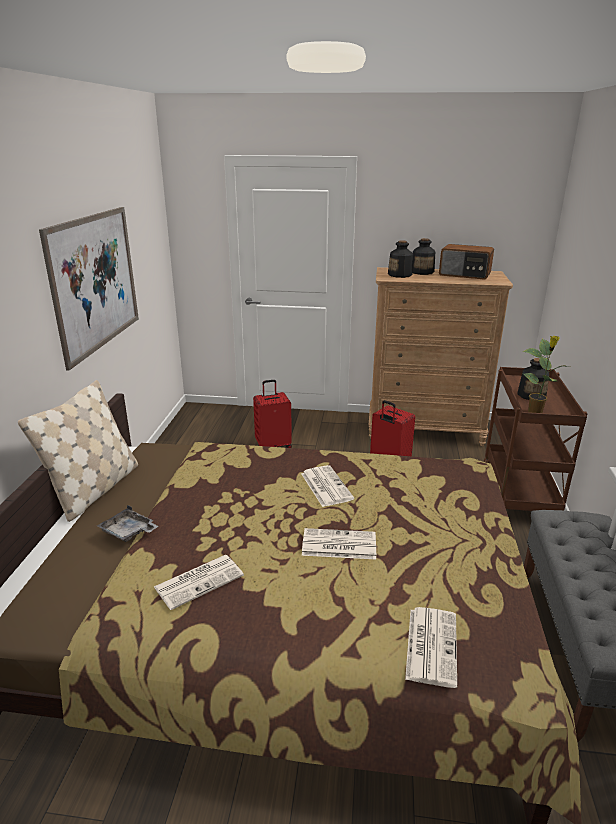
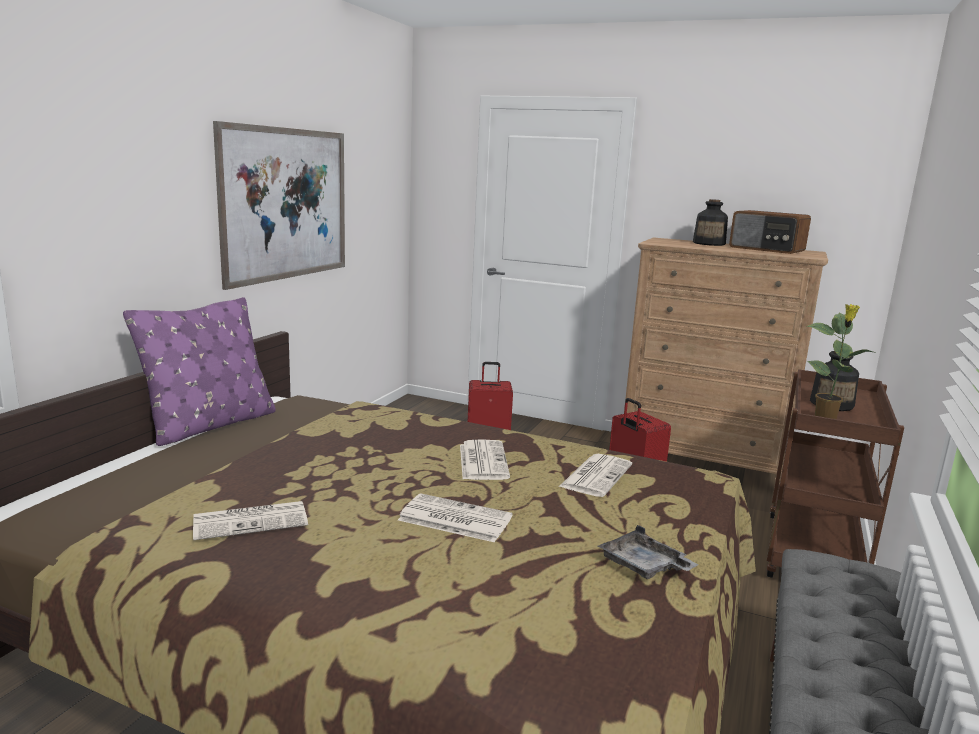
camera: 15 degrees right, 10 degrees down
(94, 489) = (210, 425): beige pillow -> purple pillow
(128, 532) = (210, 463): grey tray -> grey tray (643, 566)
(400, 275) = (675, 243): bottle -> none
(431, 645) = (504, 649): newspaper -> newspaper (596, 475)

